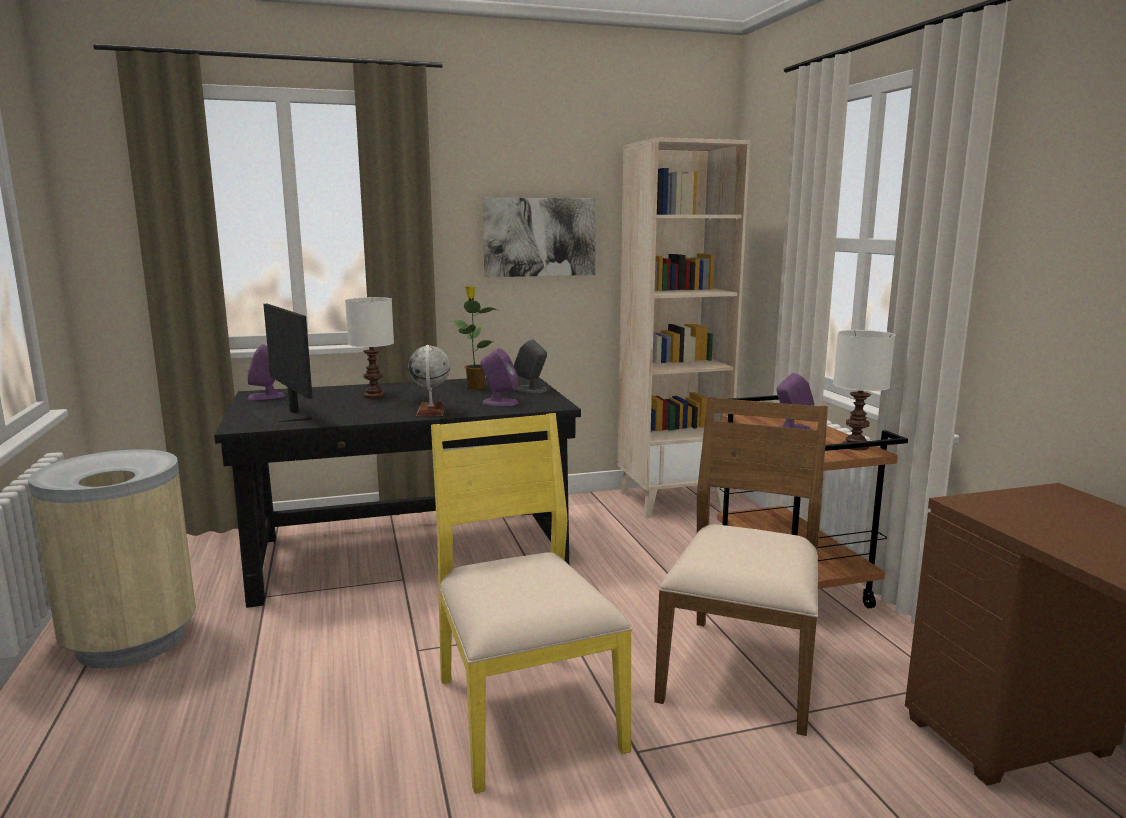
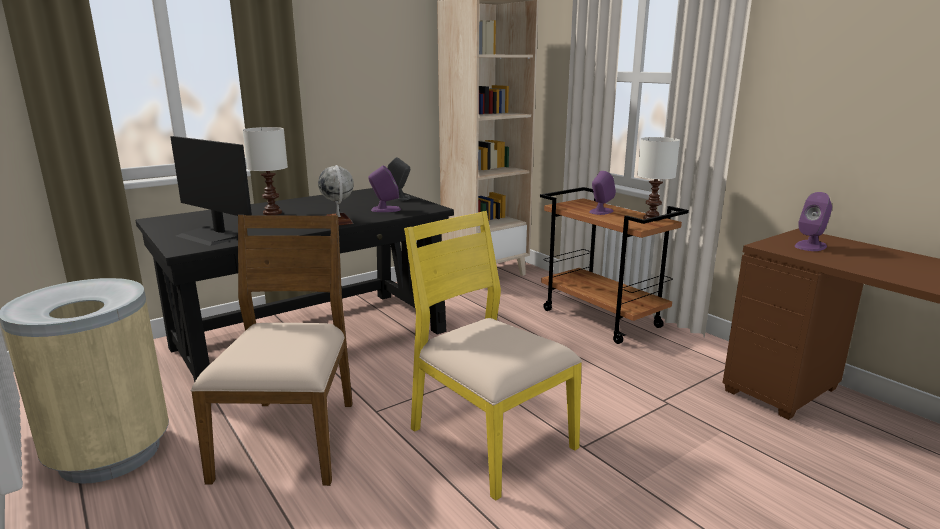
camera: 20 degrees left, 5 degrees up
(267, 396) = (172, 221): purple speaker -> purple speaker (810, 246)
(475, 387) = (350, 199): potted plant -> none
(539, 237) = (377, 73): picture -> none
(741, 669) = (610, 380): brown chair -> brown chair (290, 438)

